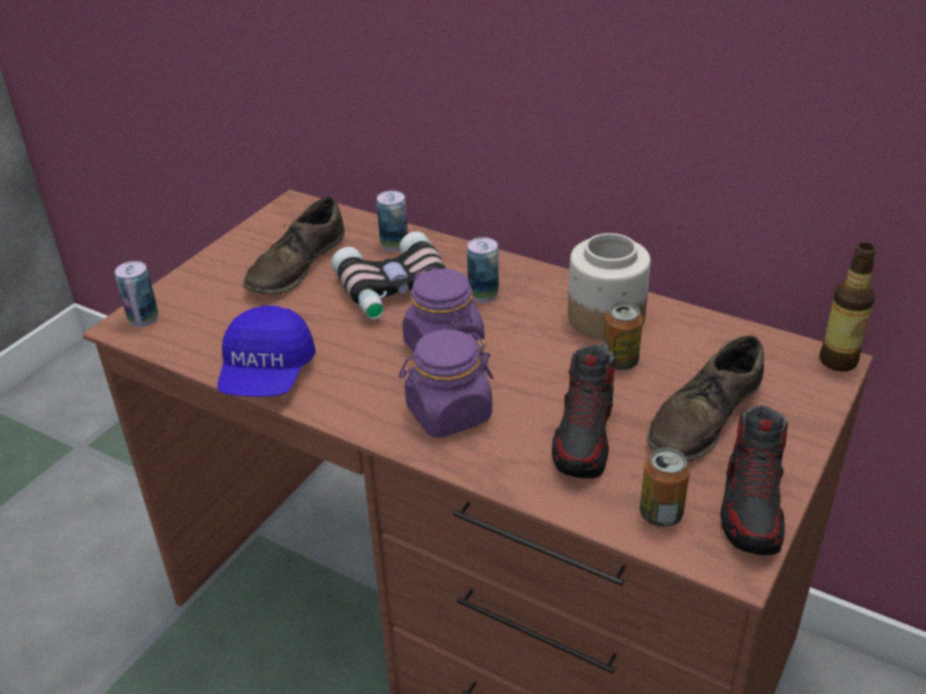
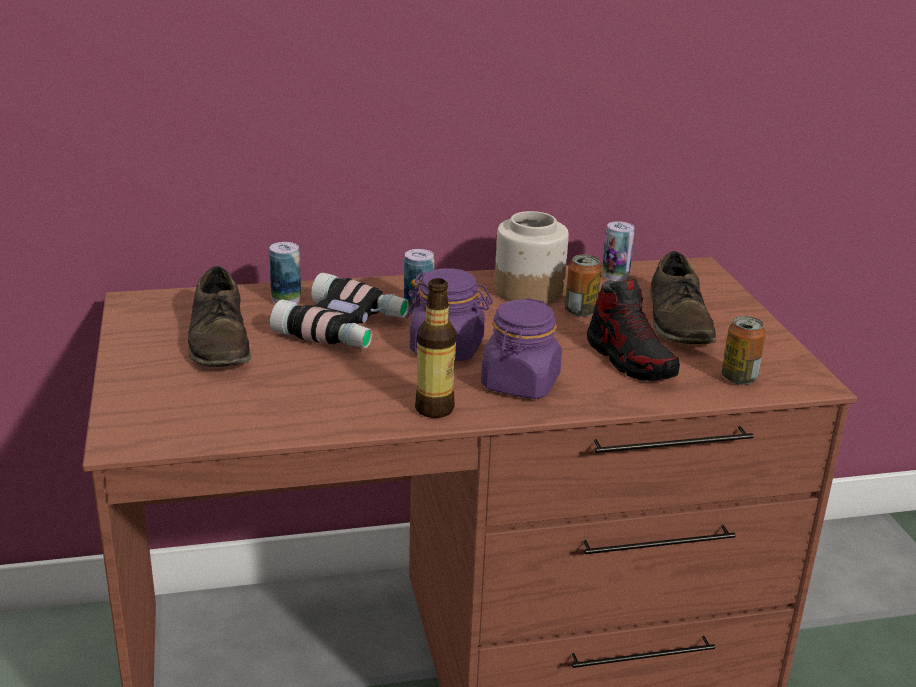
camera: 45 degrees left, 10 degrees down
(143, 318) = (134, 429): can -> can (615, 275)
(267, 375) = (334, 419): blue cap -> none
(752, 506) = (776, 352): shoe -> none
(838, 361) = (700, 265): bottle -> bottle (434, 409)

